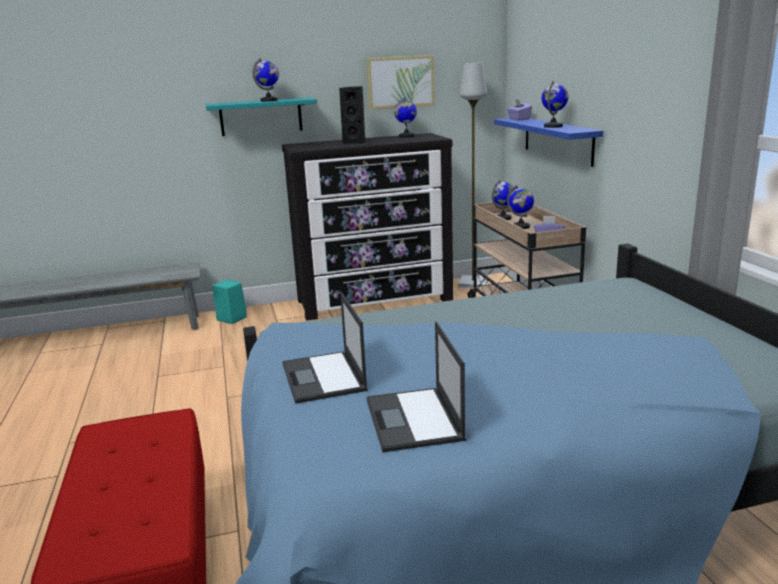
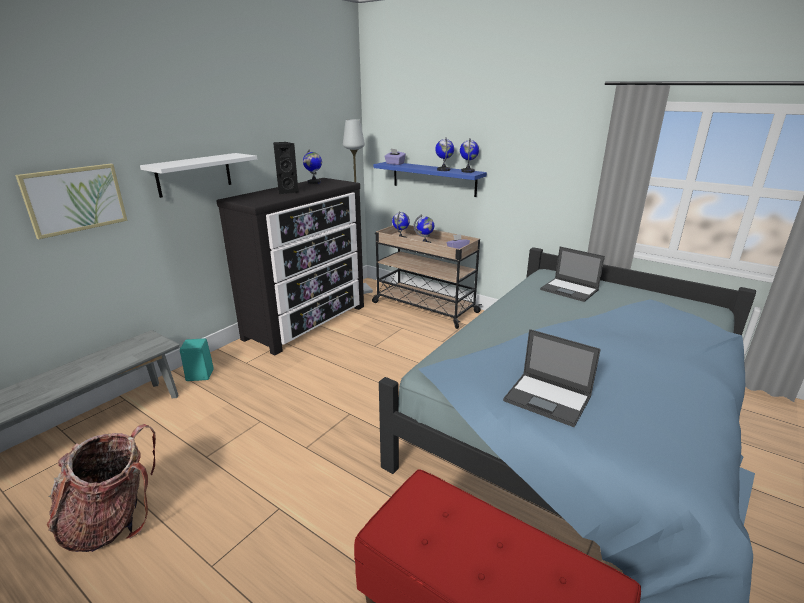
camera: 40 degrees left, 5 degrees up
(62, 392) = (114, 520): none -> backpack
(261, 117) = (194, 174): turquoise shelf -> white shelf
(269, 100) = (211, 159): globe -> globe (468, 171)
(400, 82) = (300, 136): picture -> picture (75, 199)
(414, 420) = (652, 406): laptop -> laptop (570, 290)

